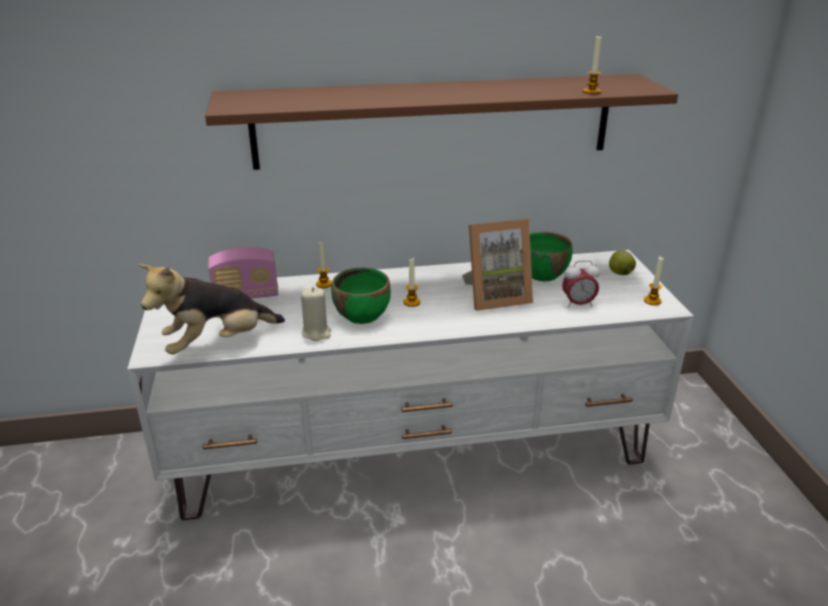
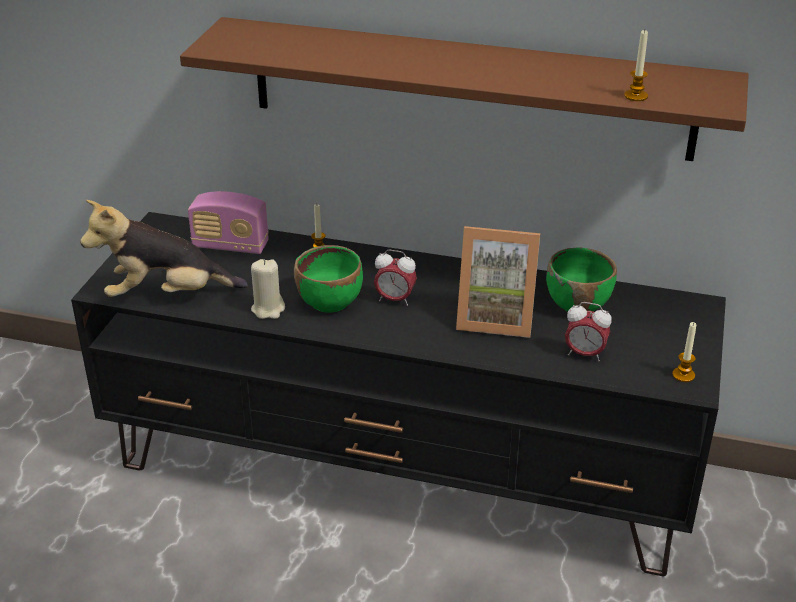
camera: 25 degrees right, 5 degrees up
(411, 302) = (395, 299): candle -> alarm clock
(415, 450) = (400, 471): white tv stand -> black tv stand
(619, 273) = (678, 327): apple -> none

